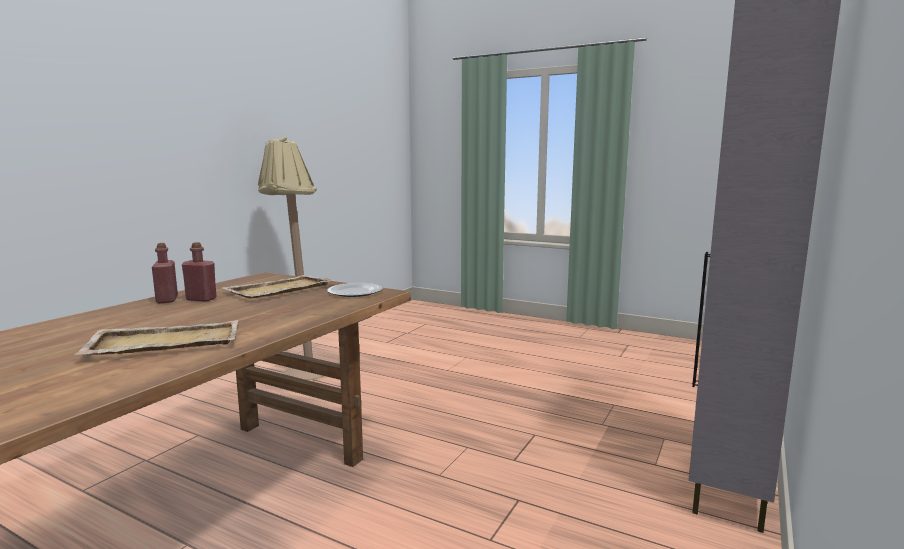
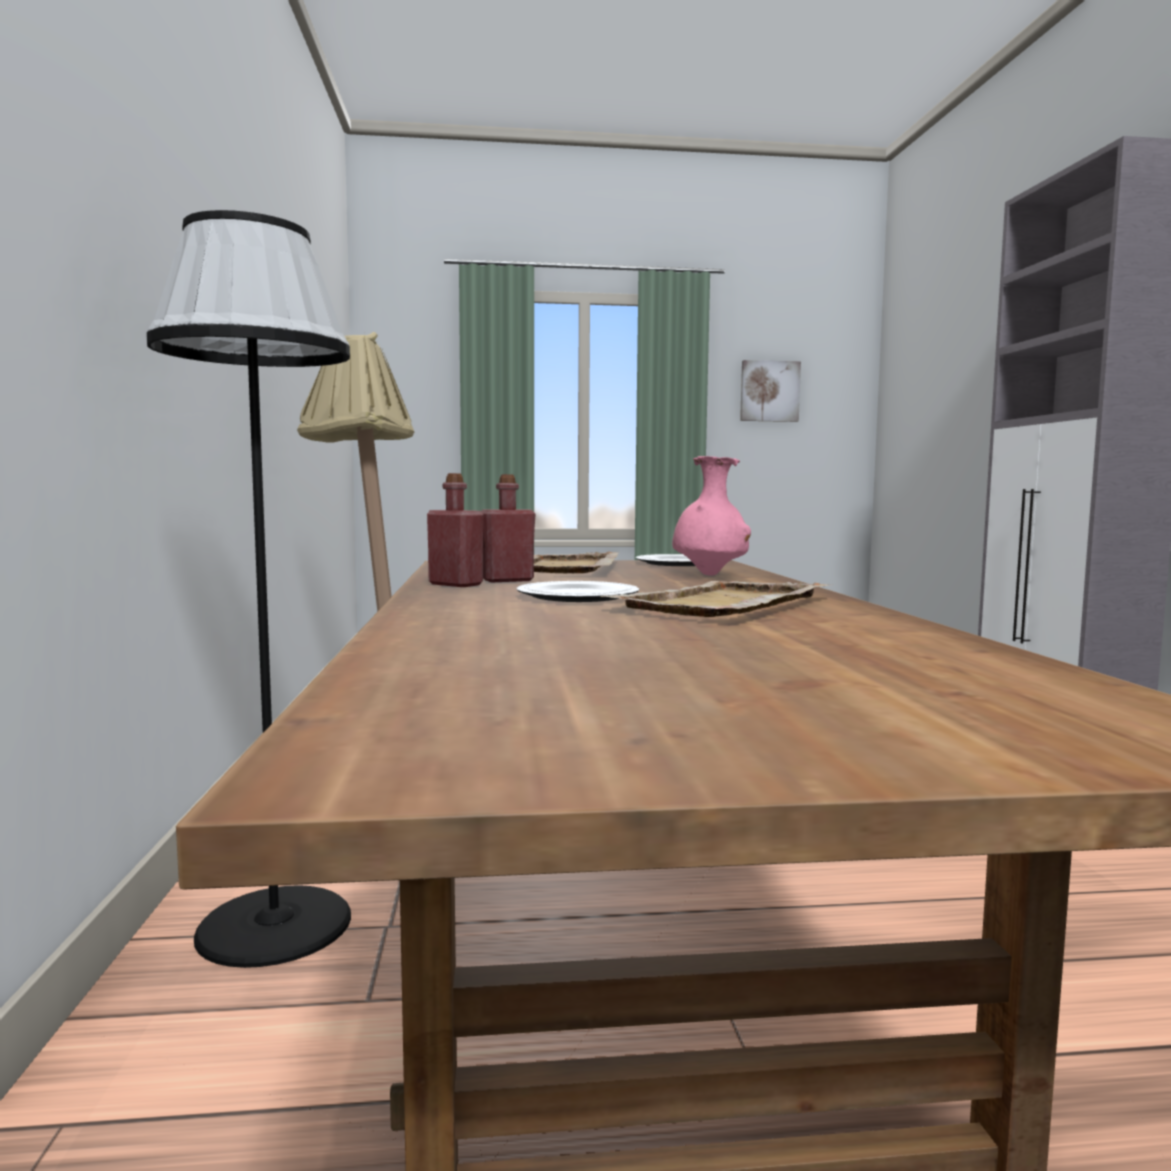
camera: 35 degrees left, 5 degrees down
(119, 444) = (276, 925): none -> black floor lamp
(156, 320) = (577, 596): none -> plate
(306, 309) = (709, 575): none -> pink vase
(688, 132) = (769, 391): none -> picture

